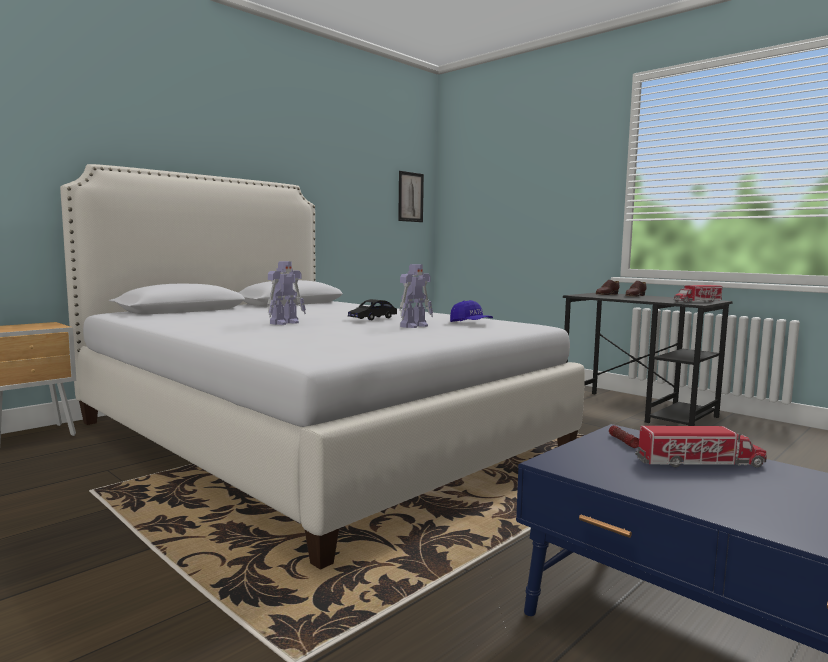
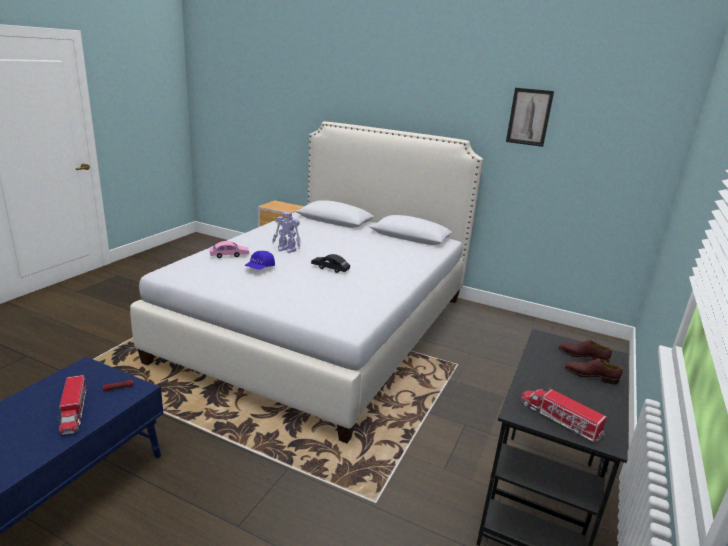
camera: 70 degrees right, 15 degrees up
(277, 335) = (229, 255): none -> pink toy car
(410, 197) = (633, 159): picture -> picture (529, 117)
(414, 326) = (303, 283): toy robot -> none
(471, 323) = (334, 301): blue cap -> blue cap (260, 268)

